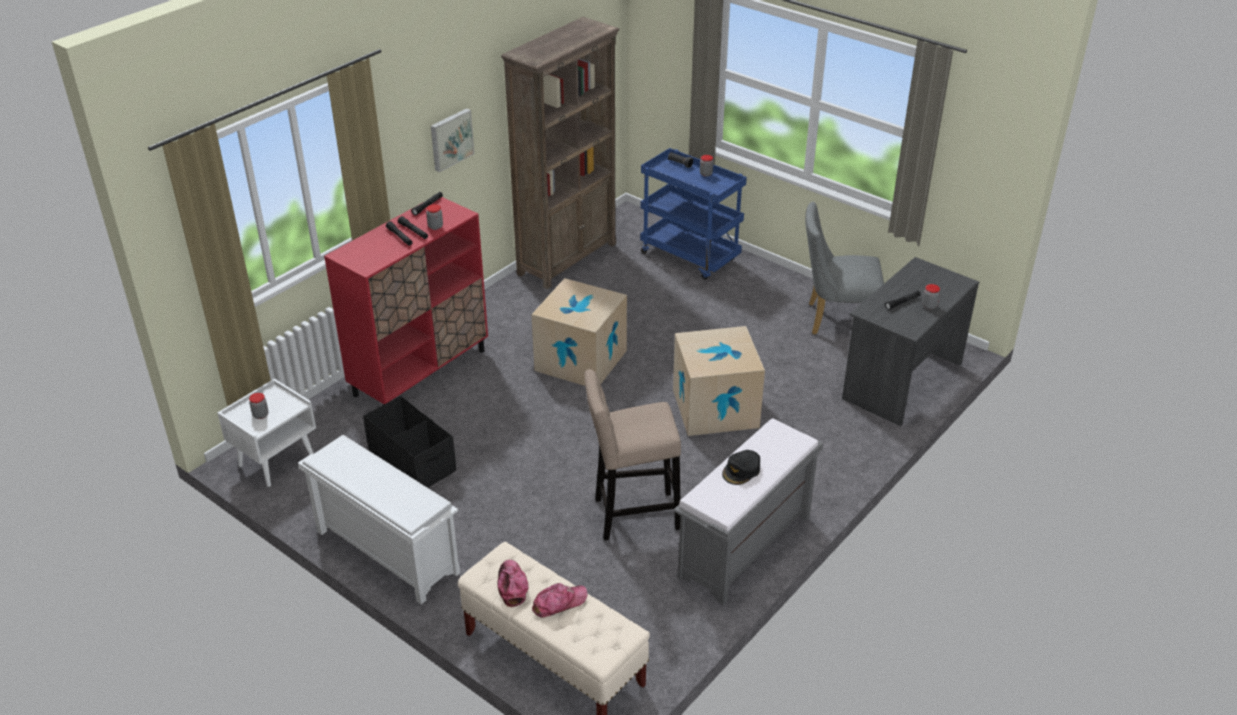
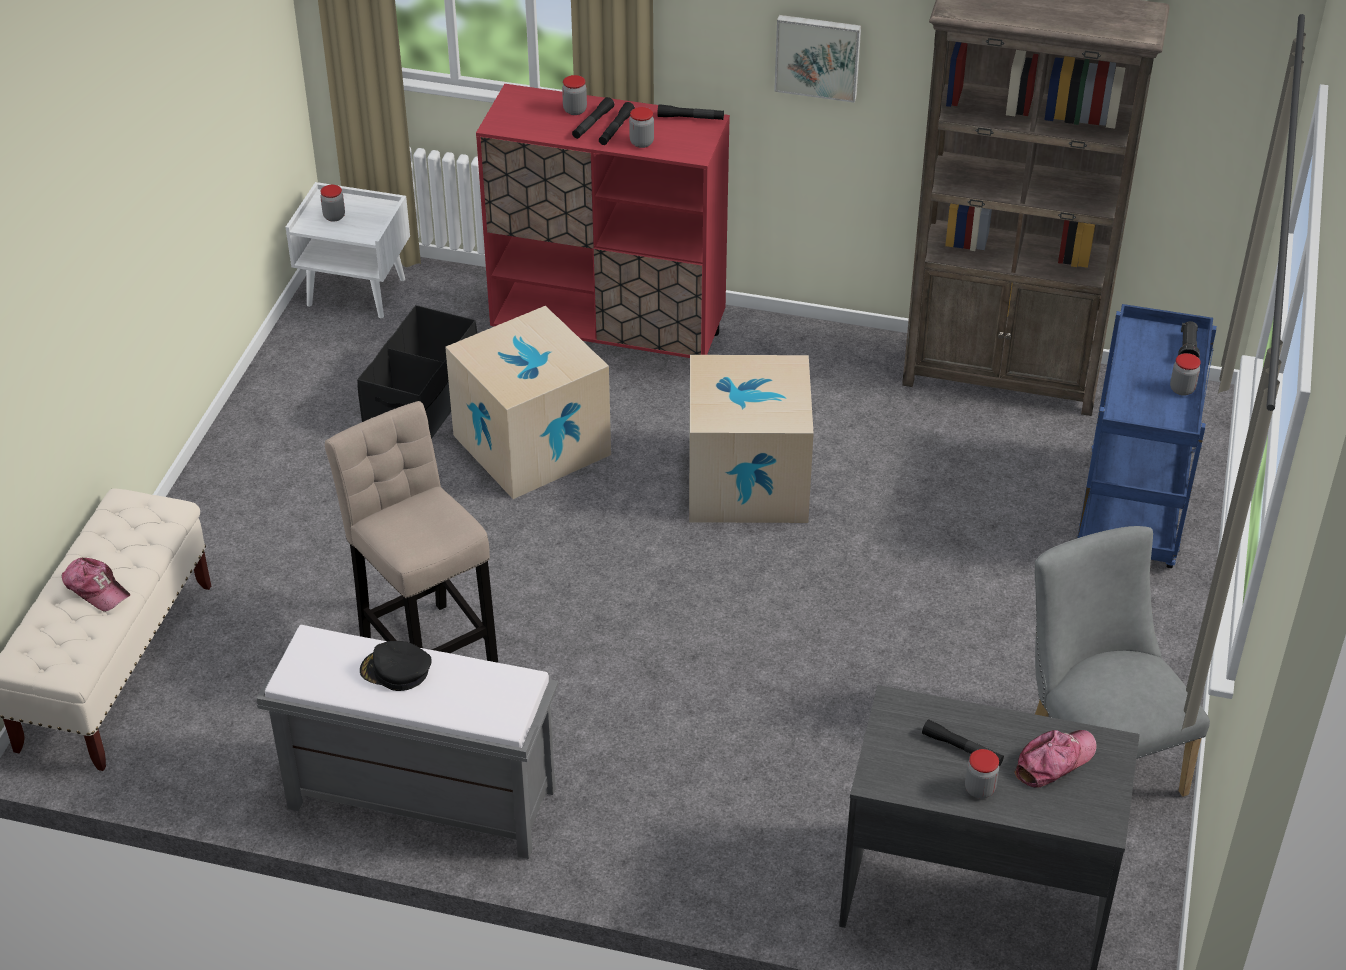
camera: 65 degrees right, 5 degrees up
(379, 239) = (575, 110): none -> jar
(385, 552) = (240, 446): white shoe rack -> none
(512, 586) = (111, 536): cap -> cap (1054, 761)
(715, 408) = (730, 670): cardboard box -> cardboard box (531, 445)

